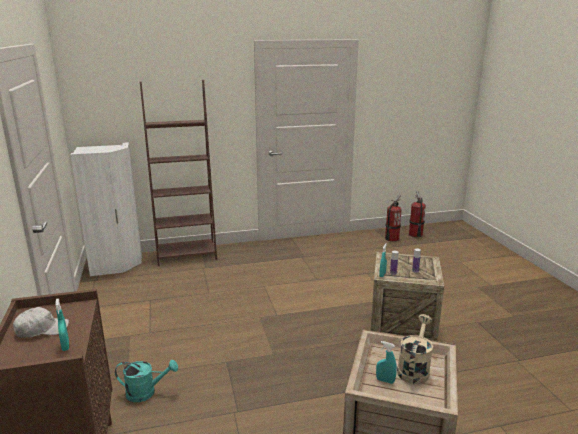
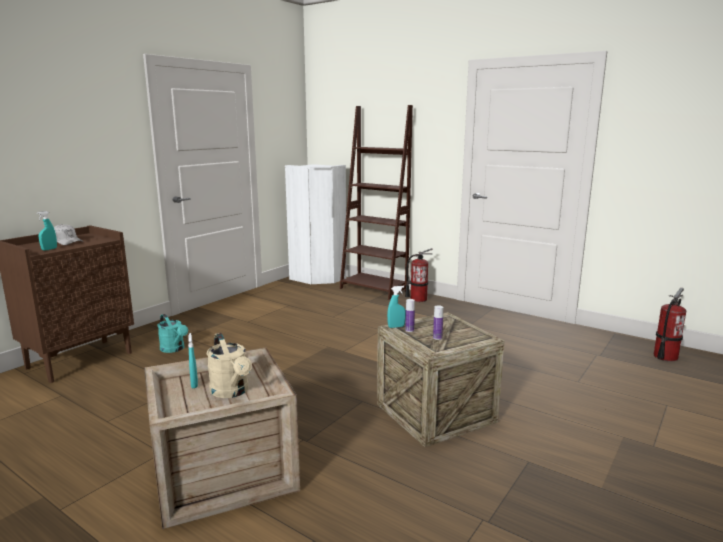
camera: 50 degrees right, 5 degrees down
(391, 239) = (616, 348): fire extinguisher -> fire extinguisher (418, 299)
(414, 368) = (232, 392): beige watering can -> beige watering can turned 75 degrees clockwise

